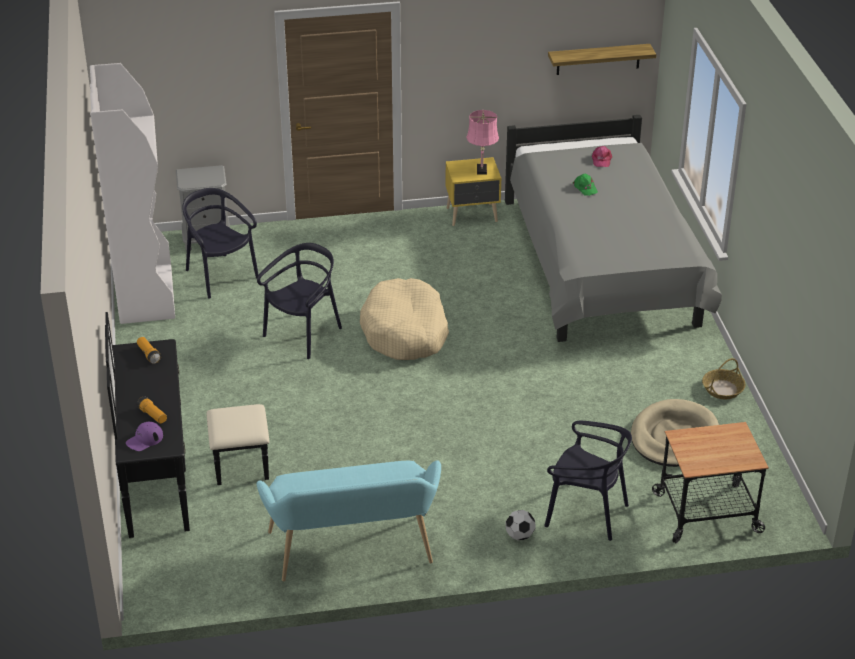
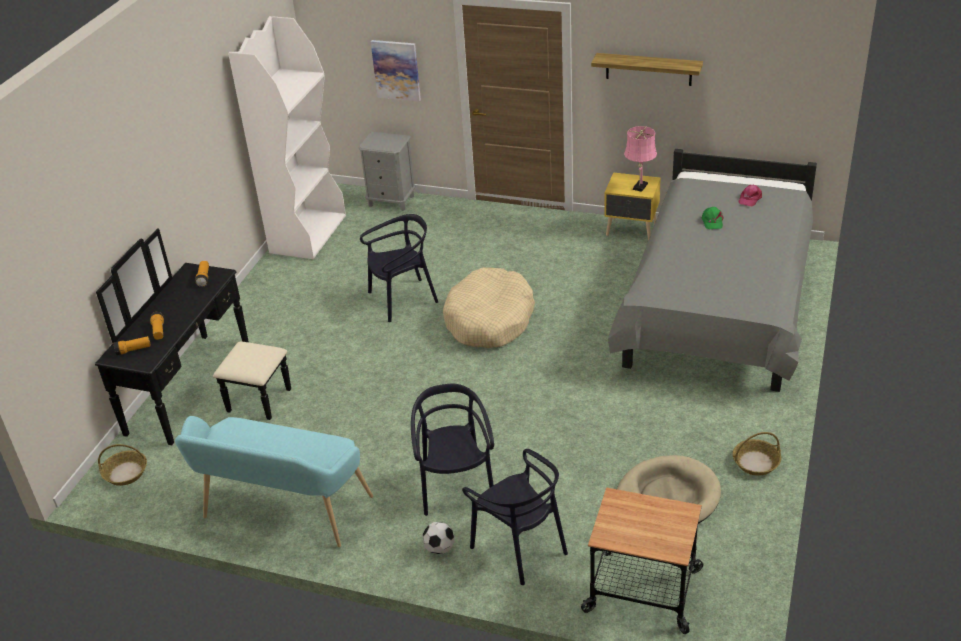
camera: 30 degrees right, 0 degrees up
(144, 439) = (133, 350): purple cap -> flashlight
(165, 569) = (125, 473): none -> basket
(207, 98) = (396, 70): none -> picture
(220, 276) = (377, 233): black chair -> black chair (455, 486)
(598, 59) = (773, 95): shelf -> shelf (648, 69)

